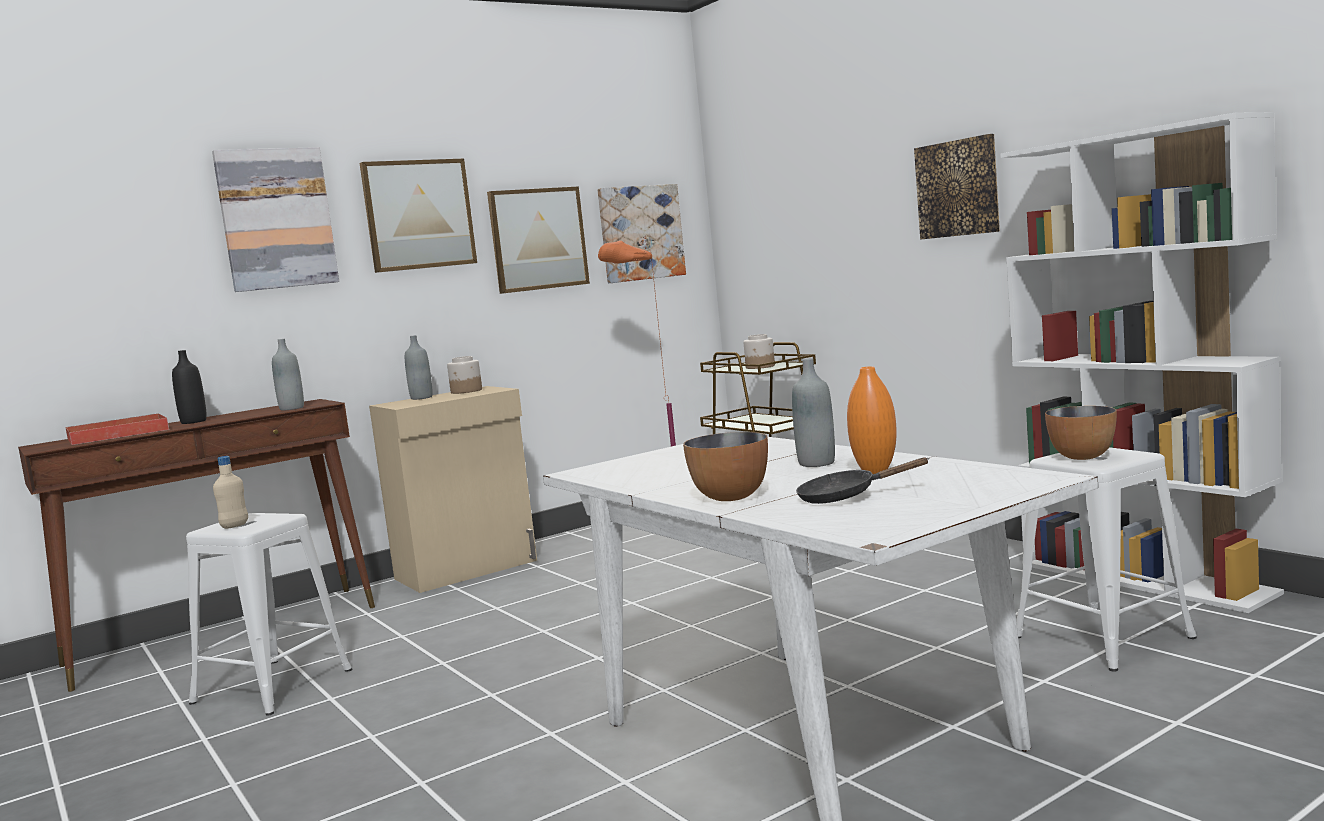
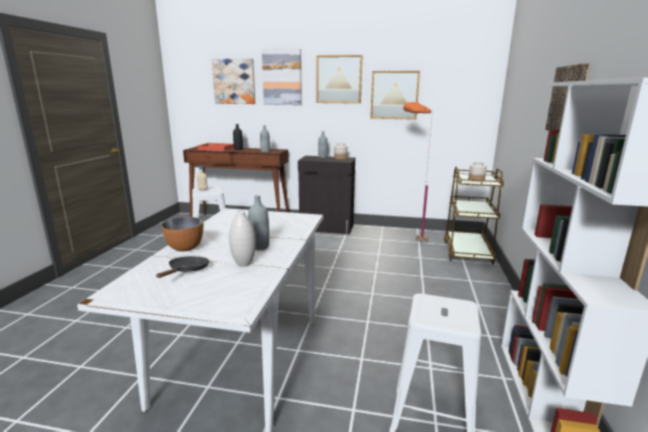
camera: 45 degrees right, 10 degrees up
(468, 570) = (327, 228): beige cabinet -> black cabinet
(640, 233) = (454, 97): picture -> picture (234, 81)
(845, 497) = (187, 271): black frying pan -> black frying pan turned 60 degrees clockwise
(875, 472) = (243, 264): orange vase -> white vase
(1082, 457) = (438, 307): bowl -> none

